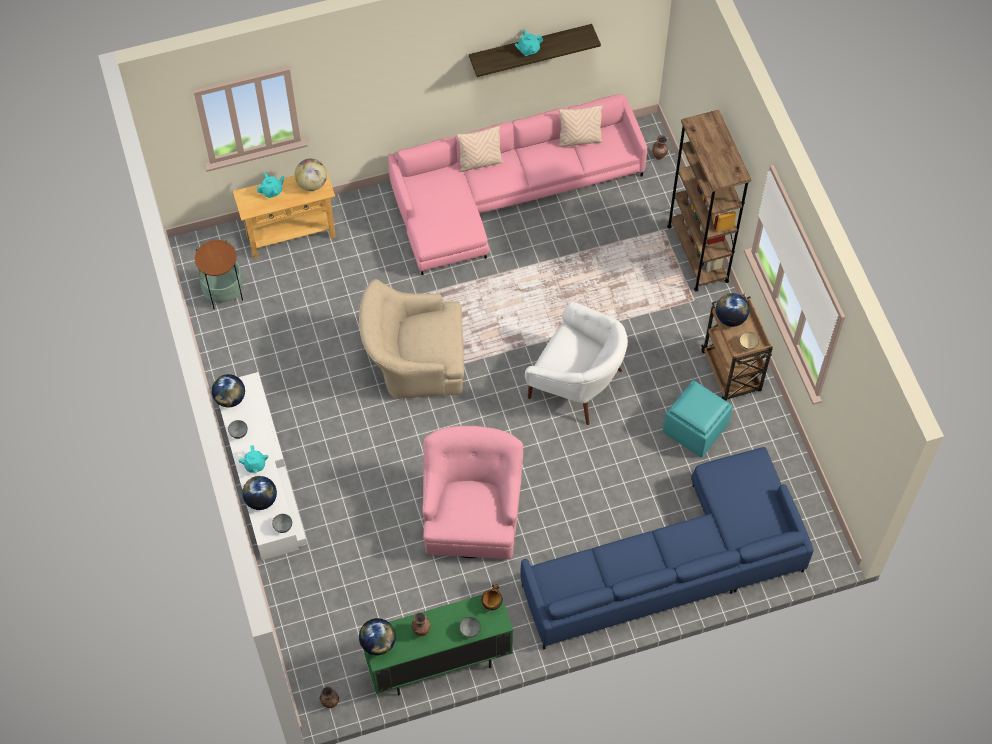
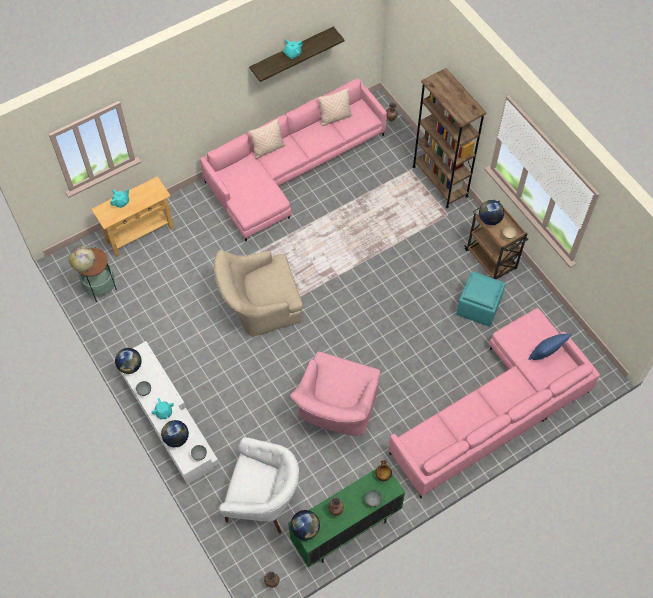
camera: 15 degrees left, 0 degrees up
(312, 183) = (150, 190): globe -> globe (84, 265)
(472, 514) = (336, 409): pink armchair -> pink armchair turned 150 degrees counterclockwise
(576, 383) = (383, 294): white armchair -> white armchair (262, 498)
(673, 564) = (495, 409): blue sofa -> pink sofa
(754, 507) = (545, 353): none -> blue pillow

